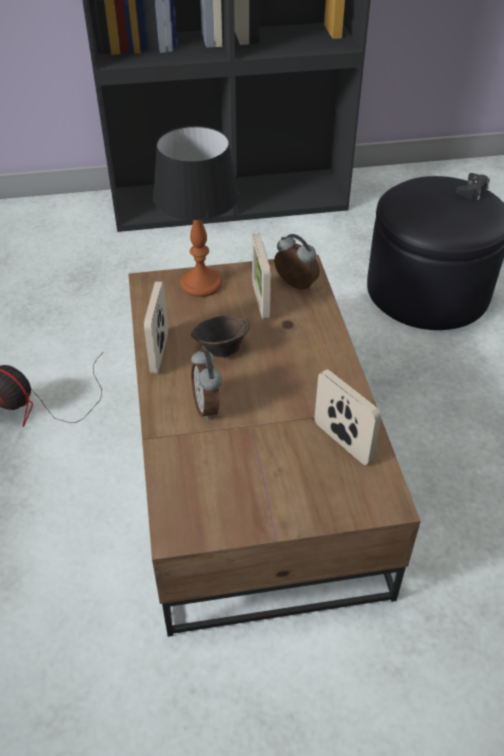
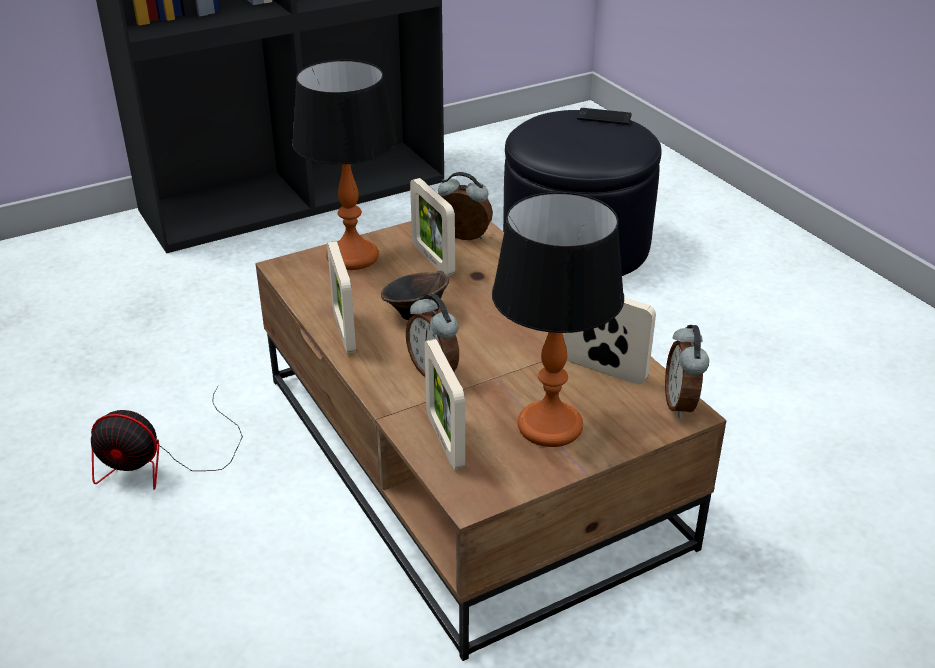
camera: 20 degrees left, 10 degrees down
(182, 474) = (445, 441): none -> picture frame
(270, 485) = (551, 426): none -> table lamp
(389, 494) = (681, 404): none -> alarm clock
(472, 190) = (604, 117): black game controller -> phone

